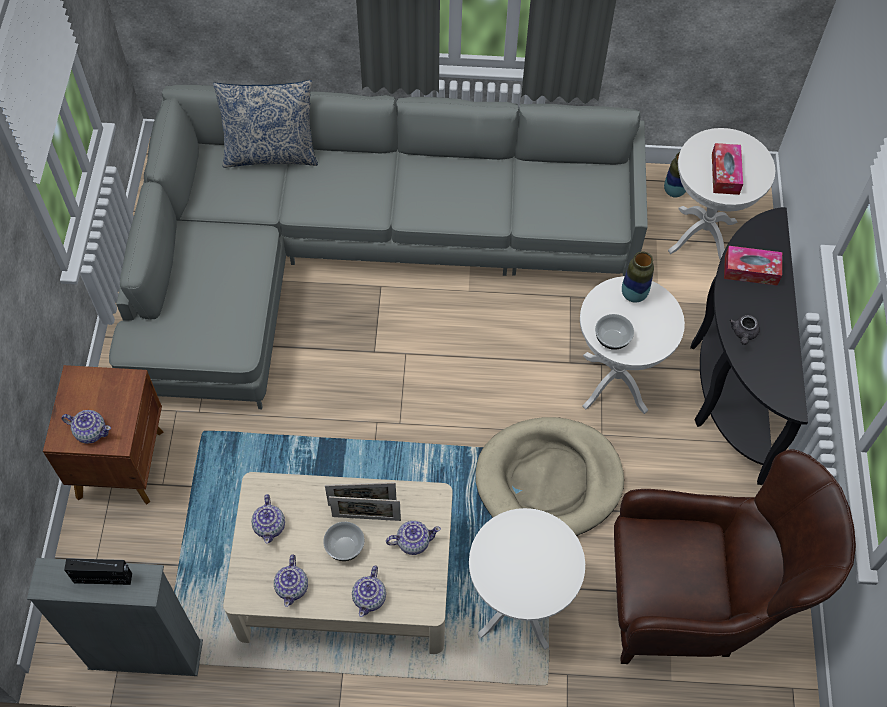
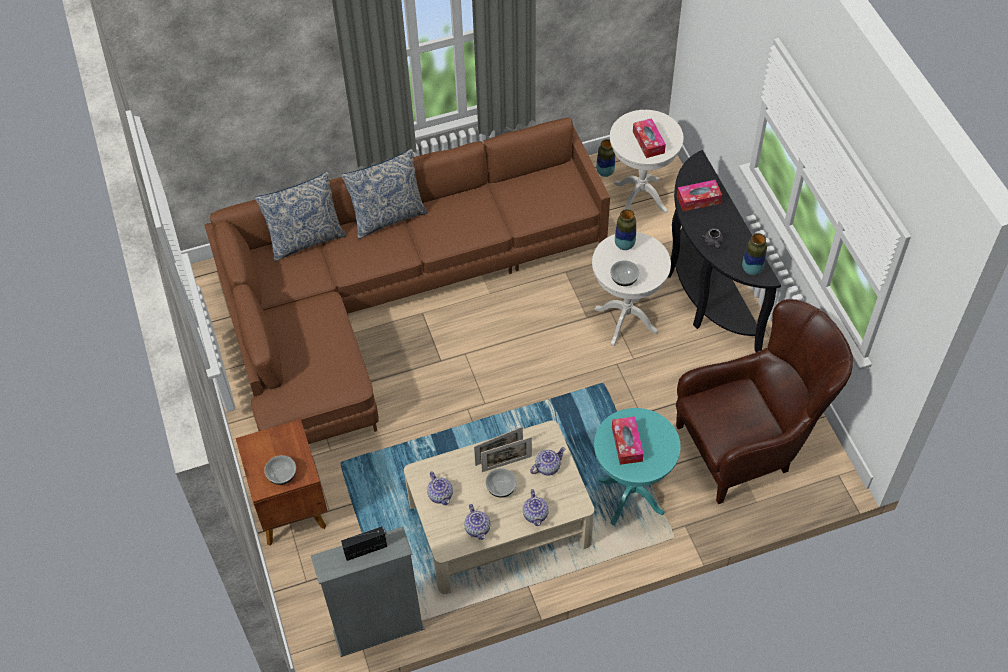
camera: 20 degrees left, 5 degrees down
(90, 431) = (282, 475): teapot -> bowl
(353, 251) = (388, 295): grey sofa -> brown sofa
(376, 159) = (388, 217): none -> pillow
(514, 557) = (627, 444): none -> tissue box
(517, 609) = (630, 496): white side table -> turquoise side table
(548, 481) = (611, 403): beige dog bed -> none
(778, 387) = (752, 269): none -> vase

